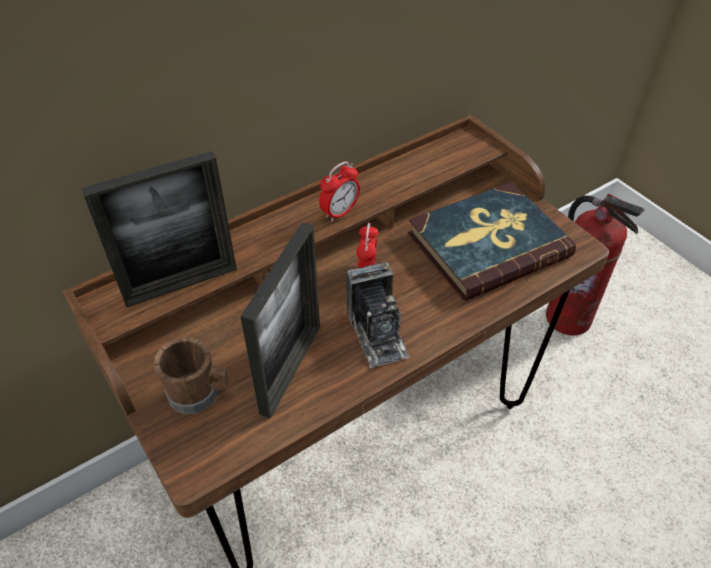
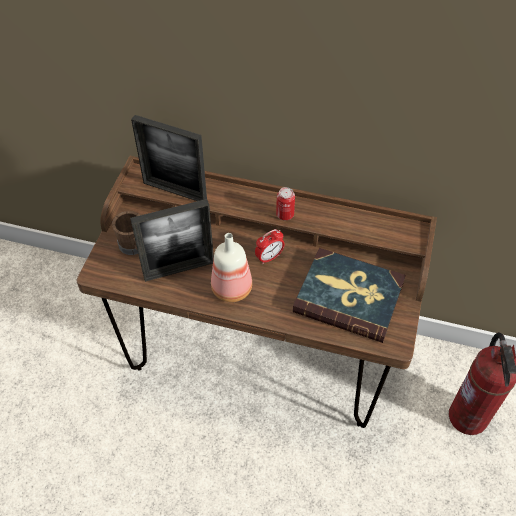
camera: 50 degrees right, 5 degrees up
(340, 212) = (285, 214): alarm clock -> can
(377, 333) = (233, 288): camera -> bottle

